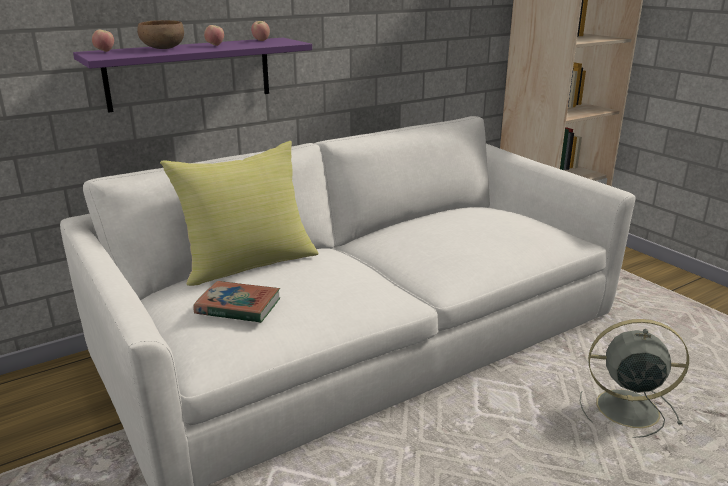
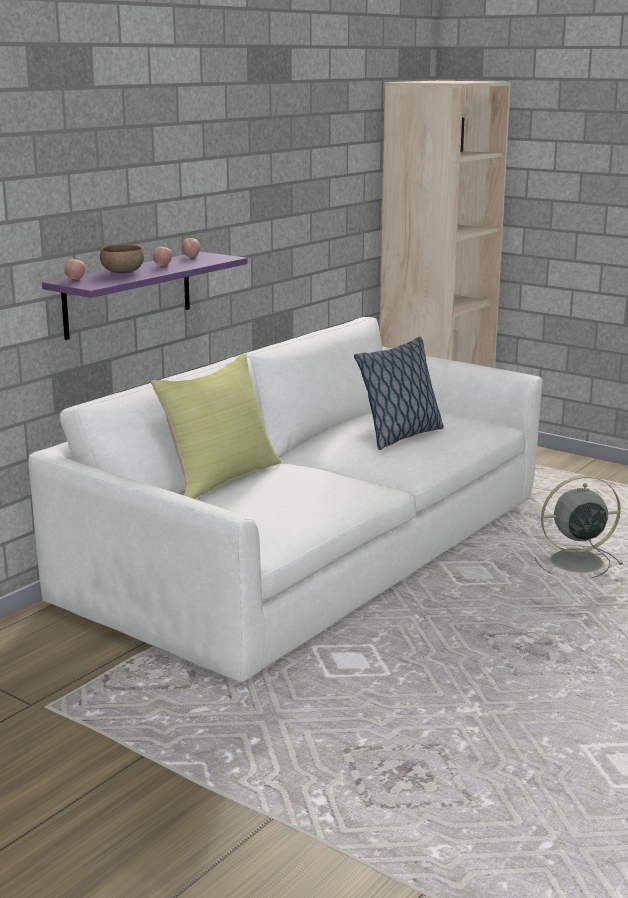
camera: 20 degrees left, 5 degrees down
(238, 307) = (254, 507): book -> none
(460, 240) = (400, 436): none -> pillow

